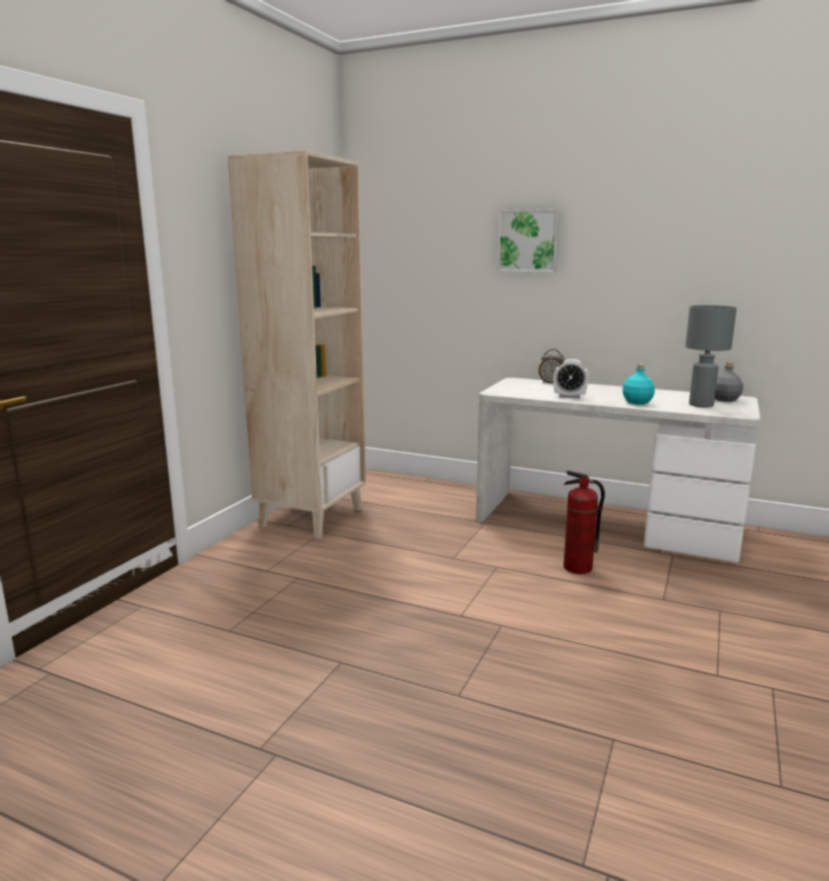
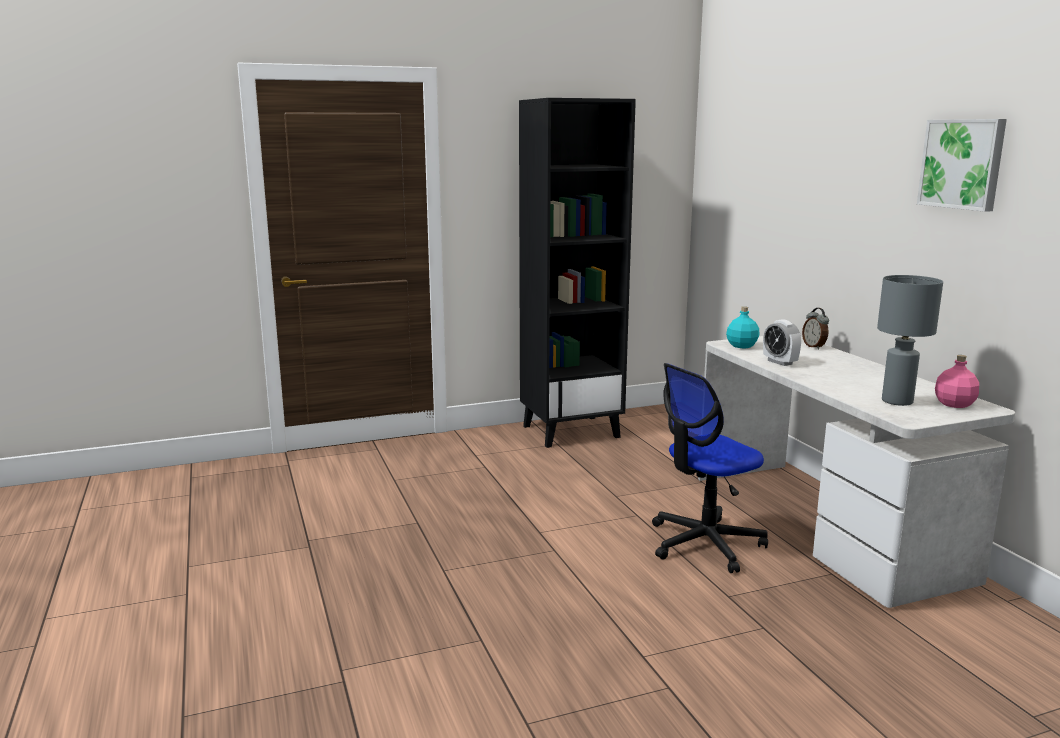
camera: 45 degrees right, 0 degrees up
(311, 517) = (571, 431): beige bookcase -> black bookcase
(528, 241) = (824, 178): picture -> picture (963, 164)
(577, 568) = (705, 543): fire extinguisher -> office chair
(637, 402) = (831, 382): turquoise bottle -> turquoise bottle (742, 346)
(724, 399) = (955, 404): grey bottle -> pink bottle

